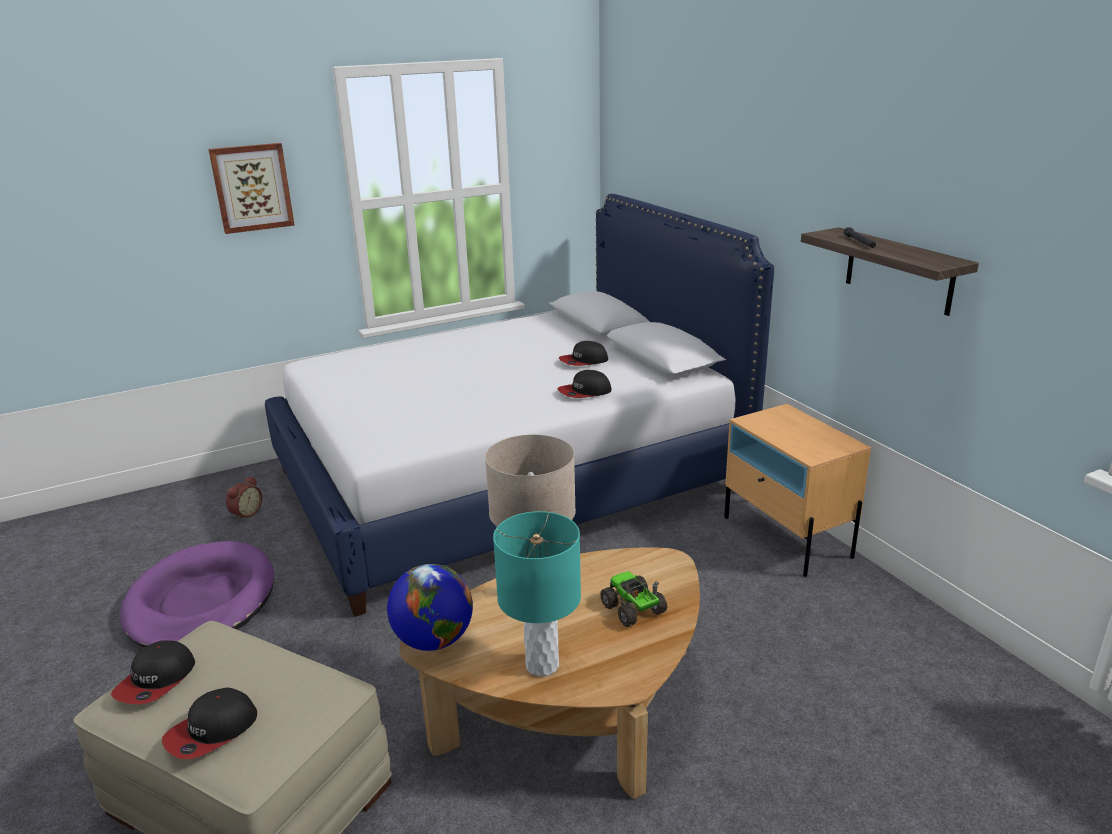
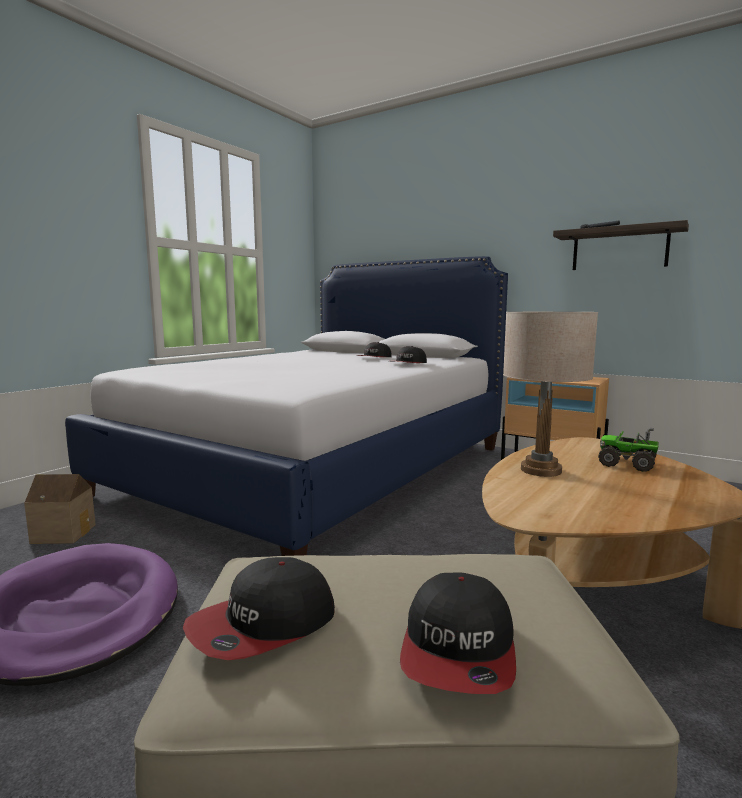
camera: 30 degrees left, 15 degrees down
(156, 680) = (263, 624): cap -> cap turned 60 degrees clockwise
(245, 513) = (65, 533): alarm clock -> toy house
(252, 187) = (58, 199): picture -> none
(434, 640) = (524, 511): globe -> none
(542, 664) = (644, 503): turquoise table lamp -> none

